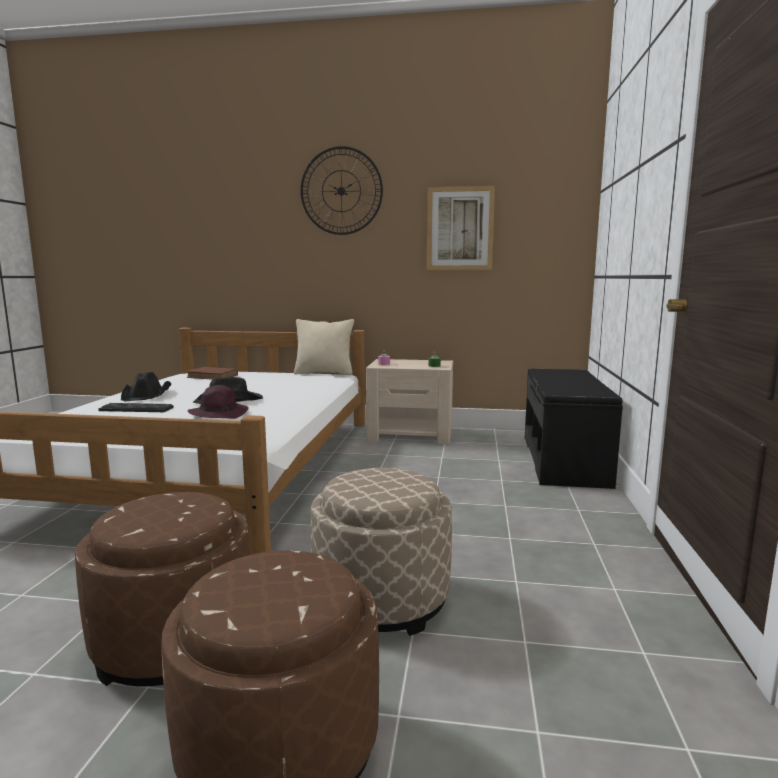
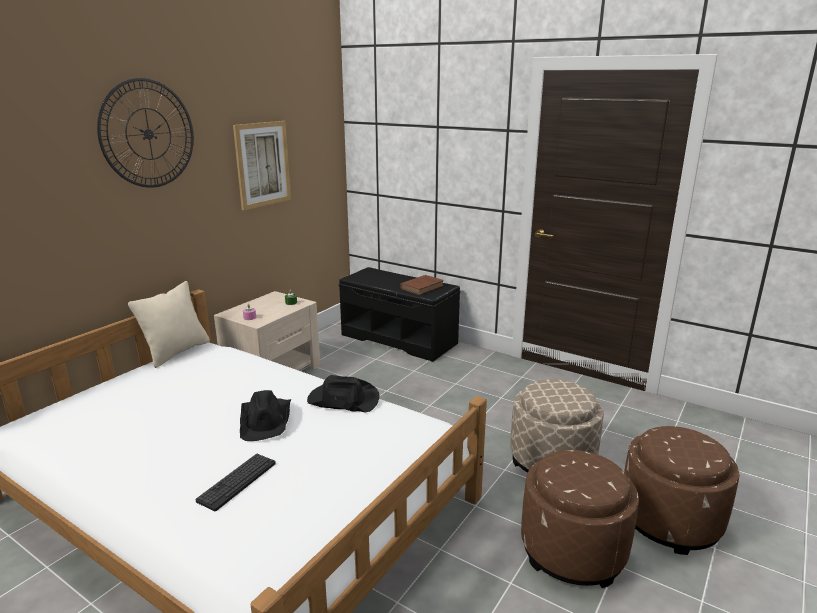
camera: 65 degrees left, 10 degrees up
(147, 395) = (158, 472): black hat -> black hat (342, 400)
(213, 376) = (99, 417): brown book -> brown book (422, 287)
(219, 414) = (321, 430): purple hat -> none

